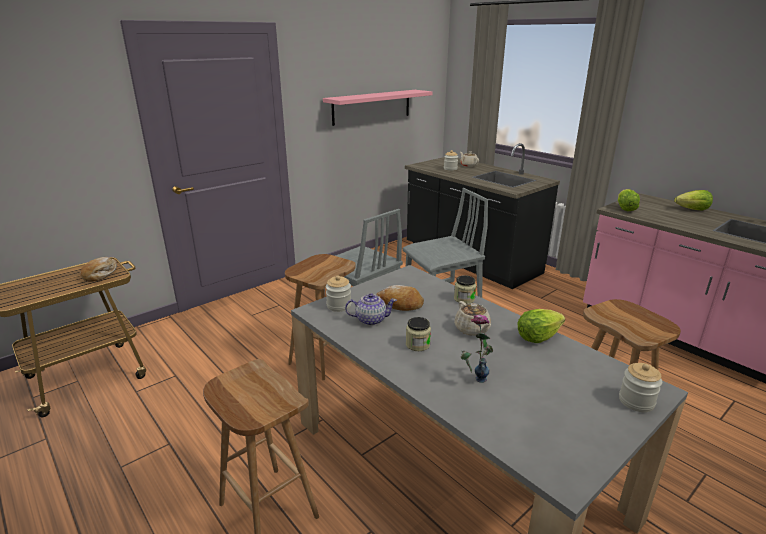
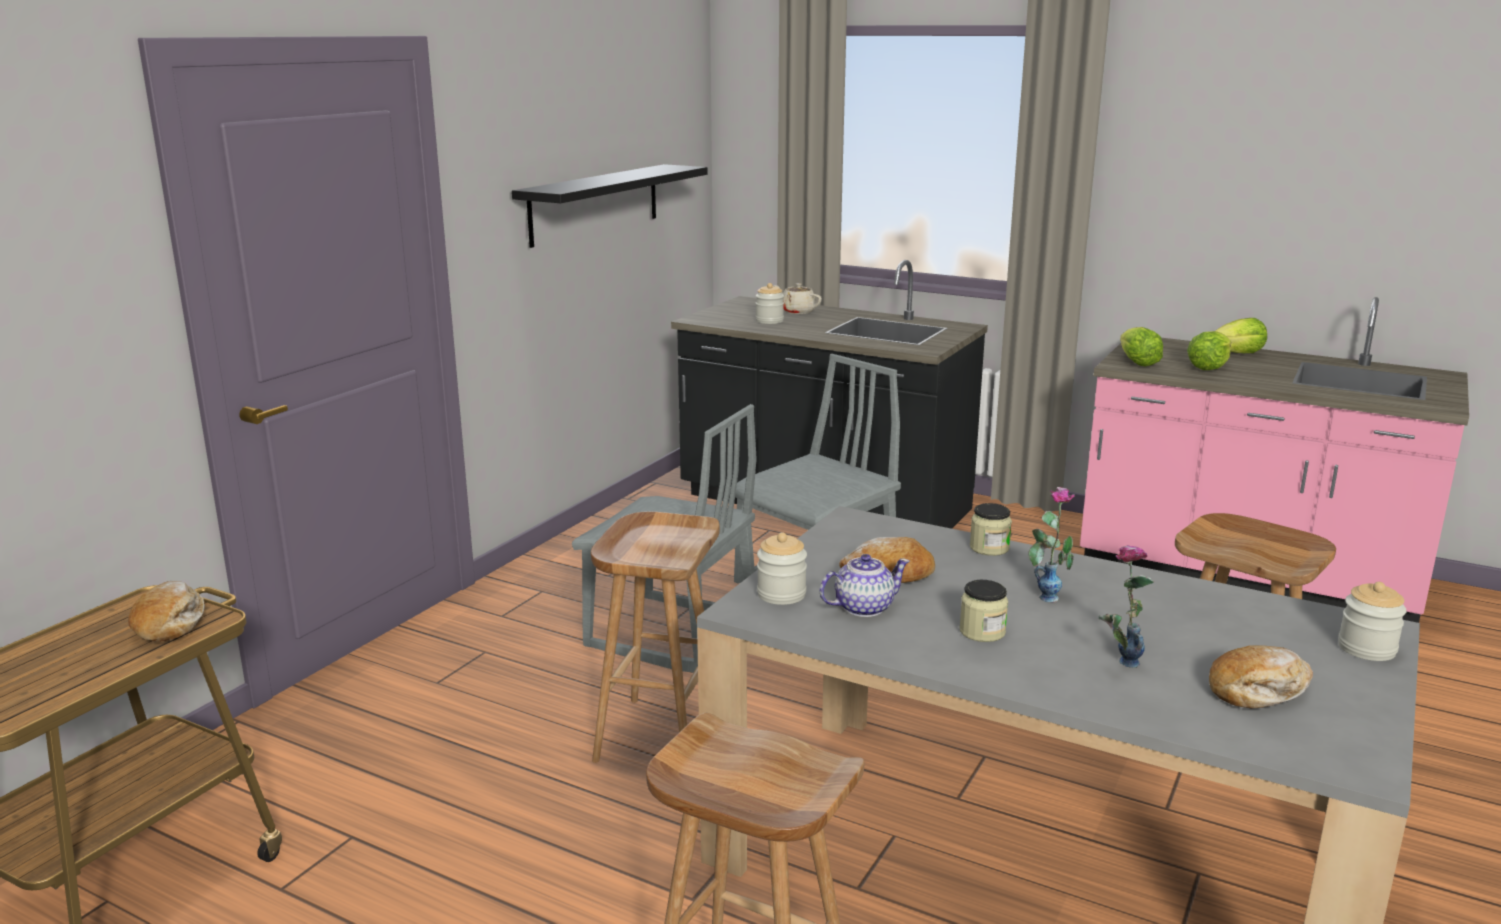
camera: 20 degrees left, 5 degrees down
(372, 107) = (595, 204): pink shelf -> black shelf
(472, 329) = (1047, 593): beige teapot -> vase
(537, 337) = (1157, 586): lettuce -> lettuce (1208, 367)
(542, 413) = (1258, 690): none -> bread

